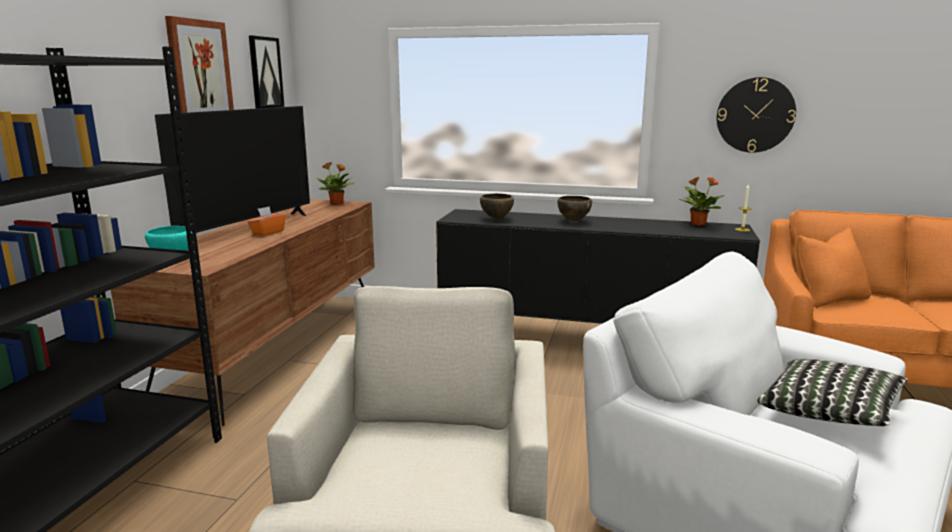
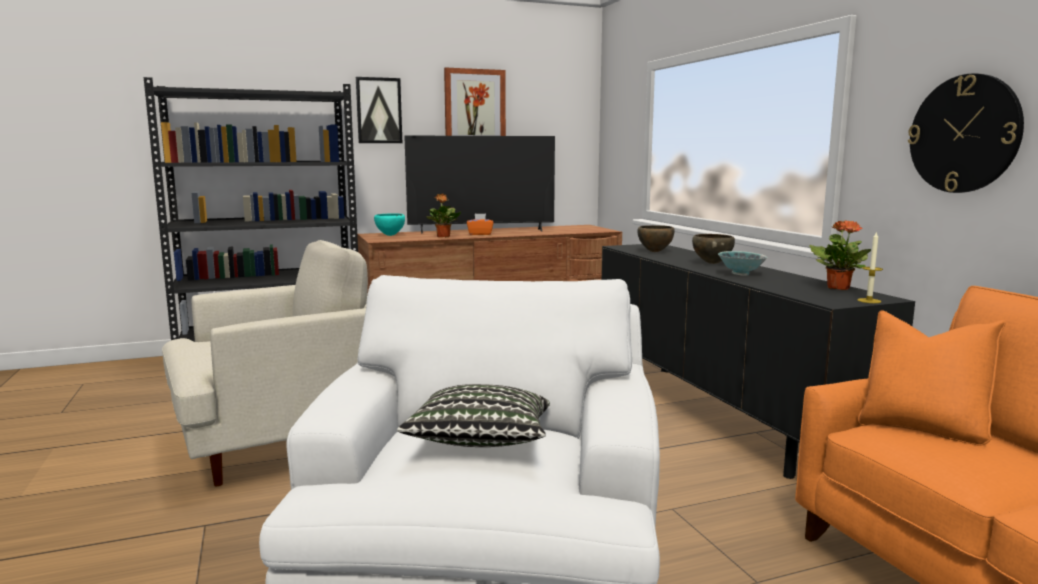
camera: 55 degrees right, 5 degrees down
(265, 72) = (556, 110): picture -> picture (379, 110)
(337, 203) = (594, 229): potted plant -> potted plant (443, 237)
(626, 226) = (740, 274): none -> bowl

